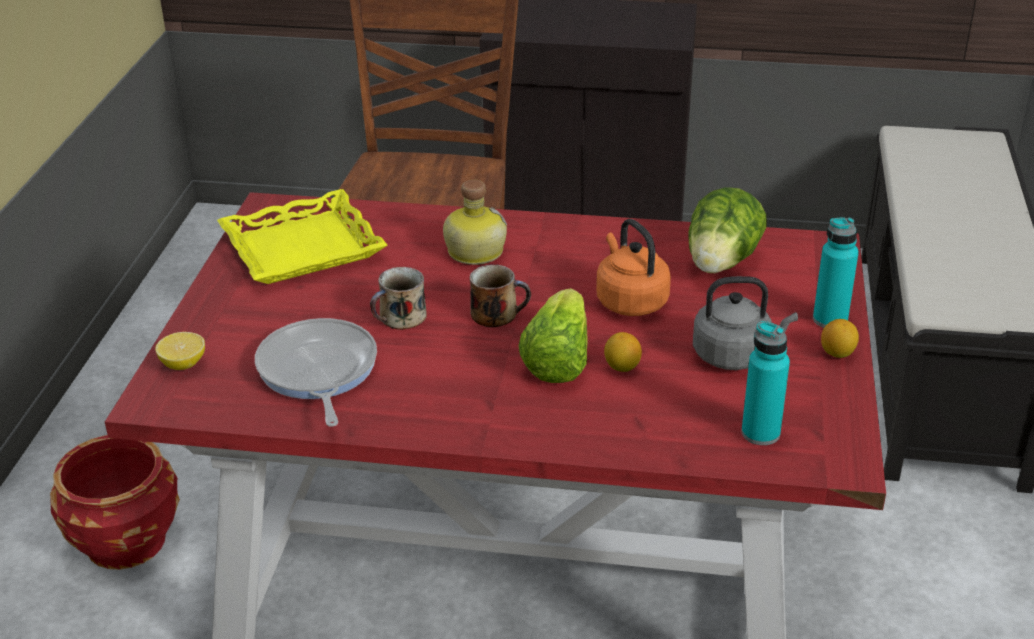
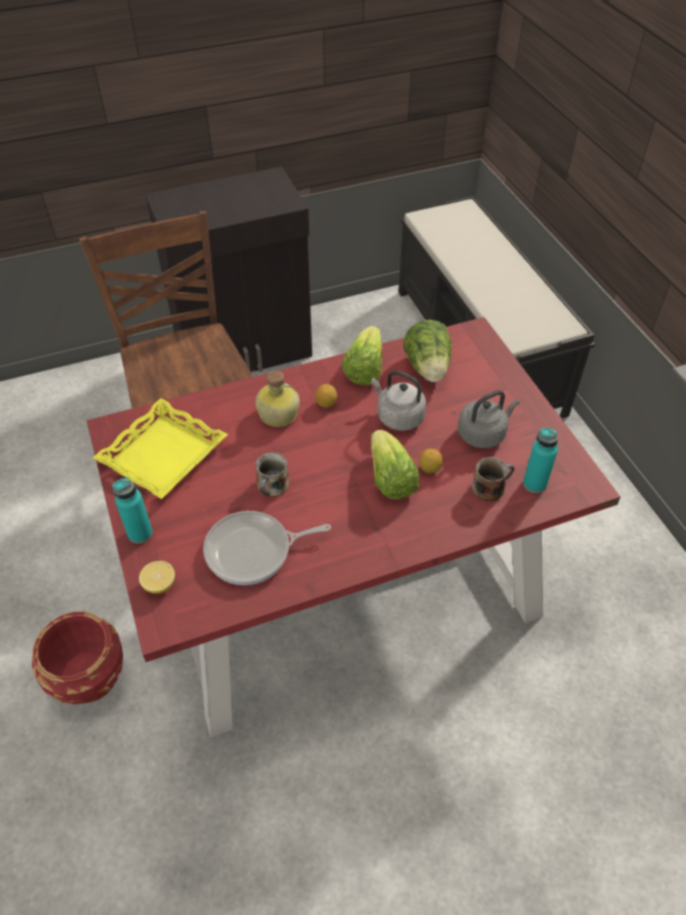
camera: 30 degrees left, 15 degrees up
(317, 372) = (253, 551): frying pan -> frying pan turned 60 degrees counterclockwise
(497, 313) = (328, 458): mug -> mug (489, 487)
(629, 301) = (398, 416): orange kettle -> grey kettle
(630, 240) = (364, 369): none -> lettuce
(830, 320) = (513, 387): turquoise bottle -> turquoise bottle (140, 533)
(837, 353) = (533, 410): lemon -> lemon (326, 403)

